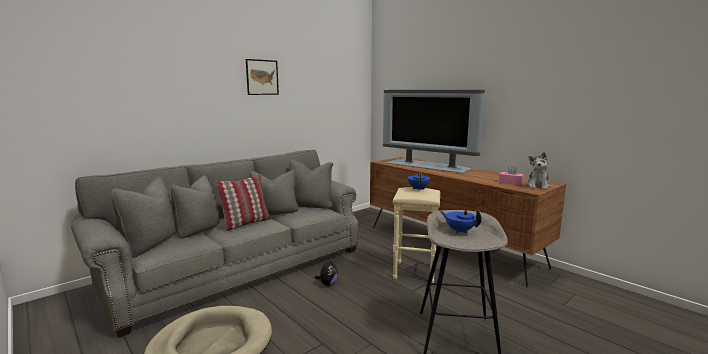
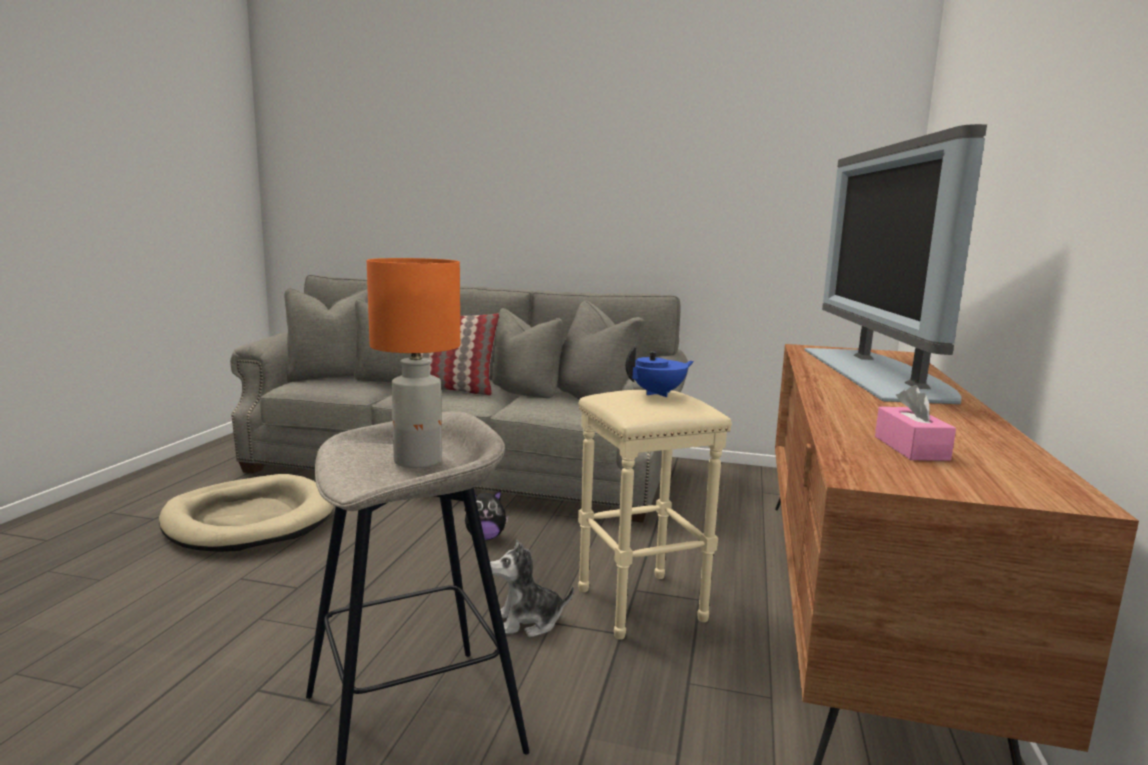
camera: 55 degrees right, 0 degrees up
(262, 77) = (608, 145): picture -> none
(459, 231) = (419, 461): blue teapot -> orange table lamp
(537, 186) = (957, 480): plush toy -> plush toy (527, 622)

